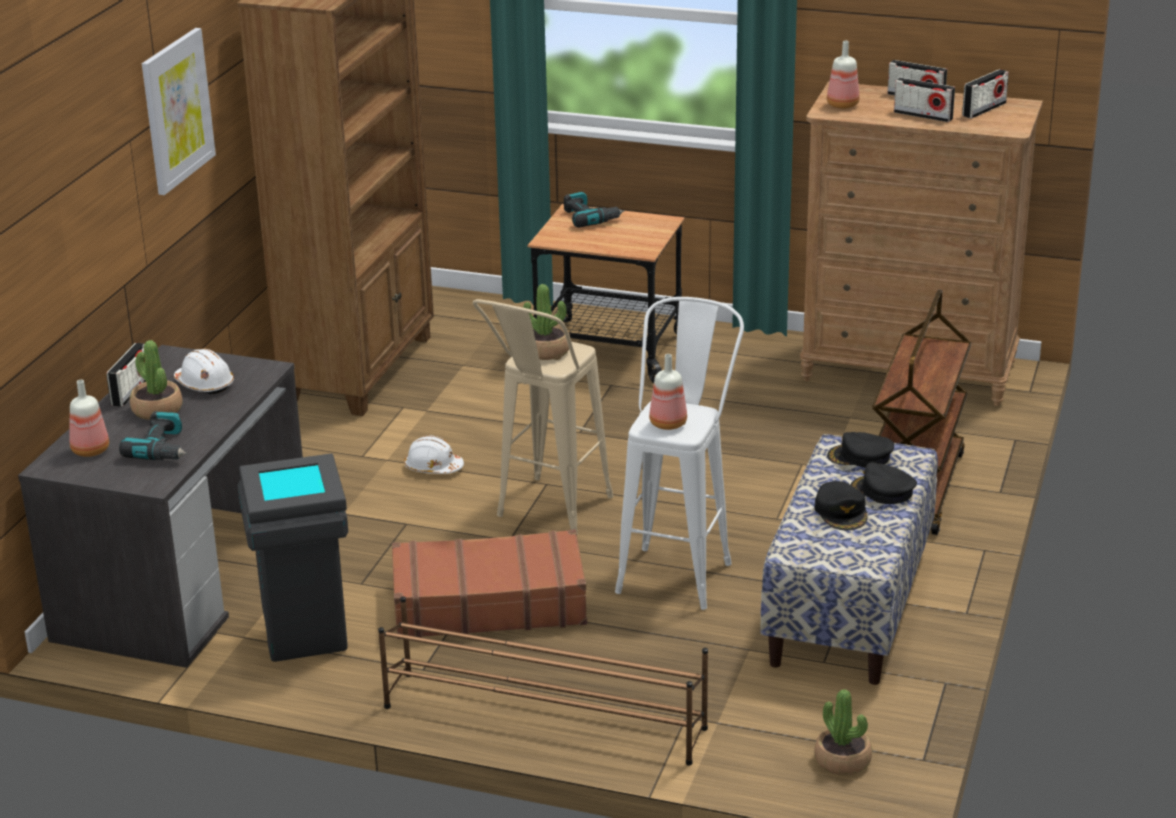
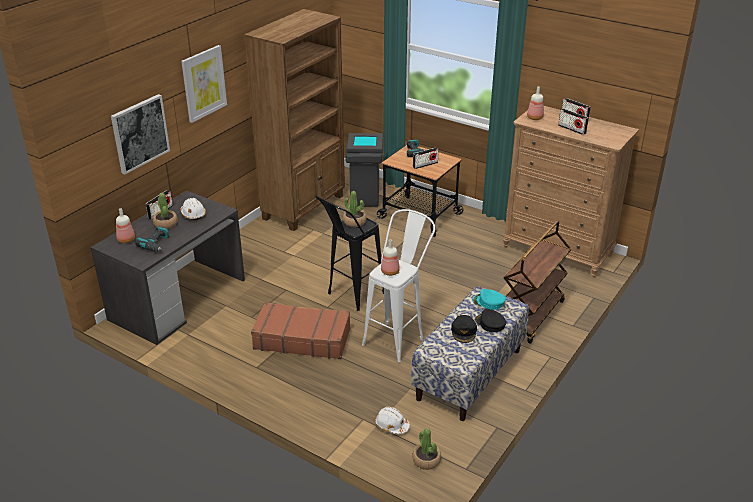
camera: 15 degrees right, 5 degrees up
(85, 221) = (140, 133): none -> picture
(305, 635) = (214, 339): grey trash can -> grey trash can (365, 199)
(433, 468) = (311, 263): white hard hat -> white hard hat (391, 425)
(543, 717) = (297, 404): brown shoe rack -> none
(546, 515) = (350, 297): beige stool -> black stool
(860, 457) = (488, 302): black cap -> turquoise cap
(984, 109) = (605, 130): radio -> radio (425, 165)

